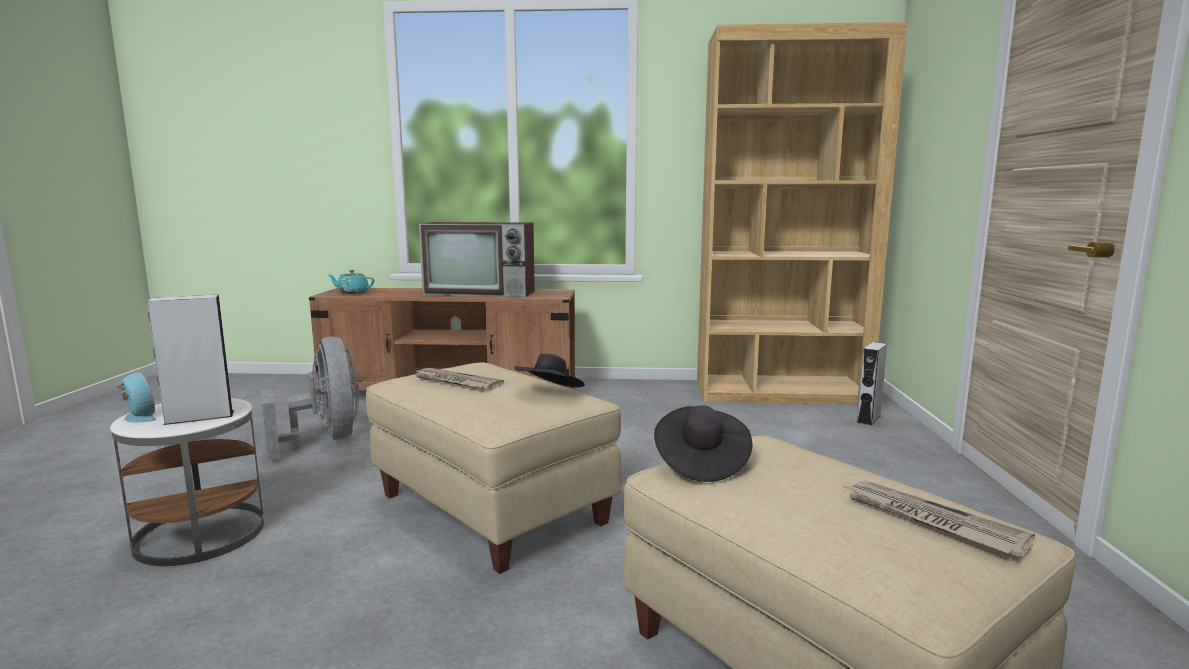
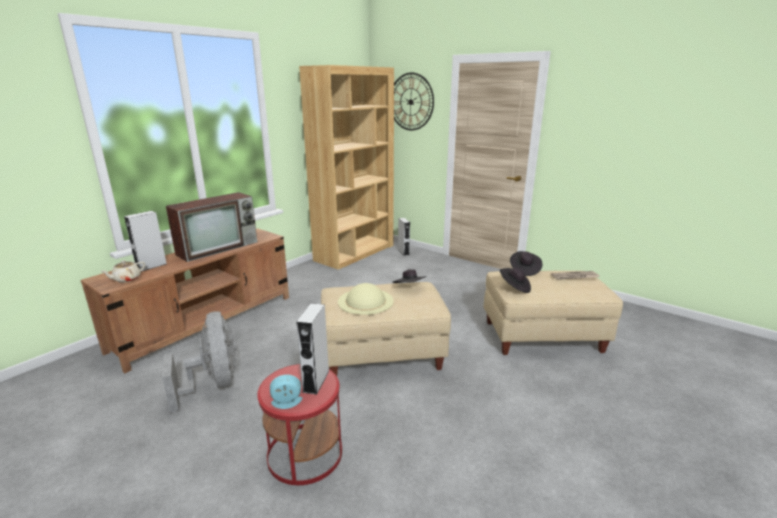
camera: 55 degrees left, 10 degrees up
(199, 534) = (304, 454): white side table -> red side table
(325, 439) = (214, 384): grey fan -> grey fan turned 60 degrees clockwise
(352, 293) = (126, 279): turquoise teapot -> beige teapot
(395, 291) = (151, 266): none -> grey speaker
(456, 382) = (365, 301): newspaper -> beige hat
(831, 456) = (524, 270): none -> black hat
(942, 90) = (411, 102): none -> wall clock

